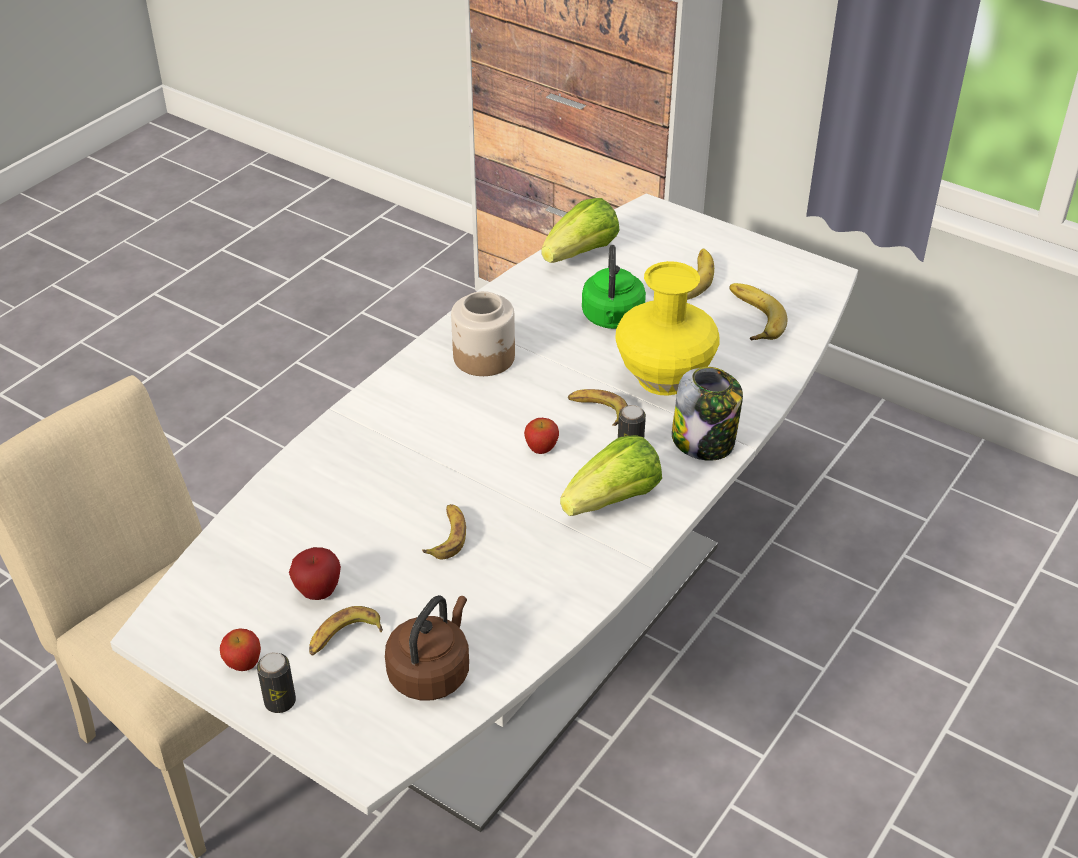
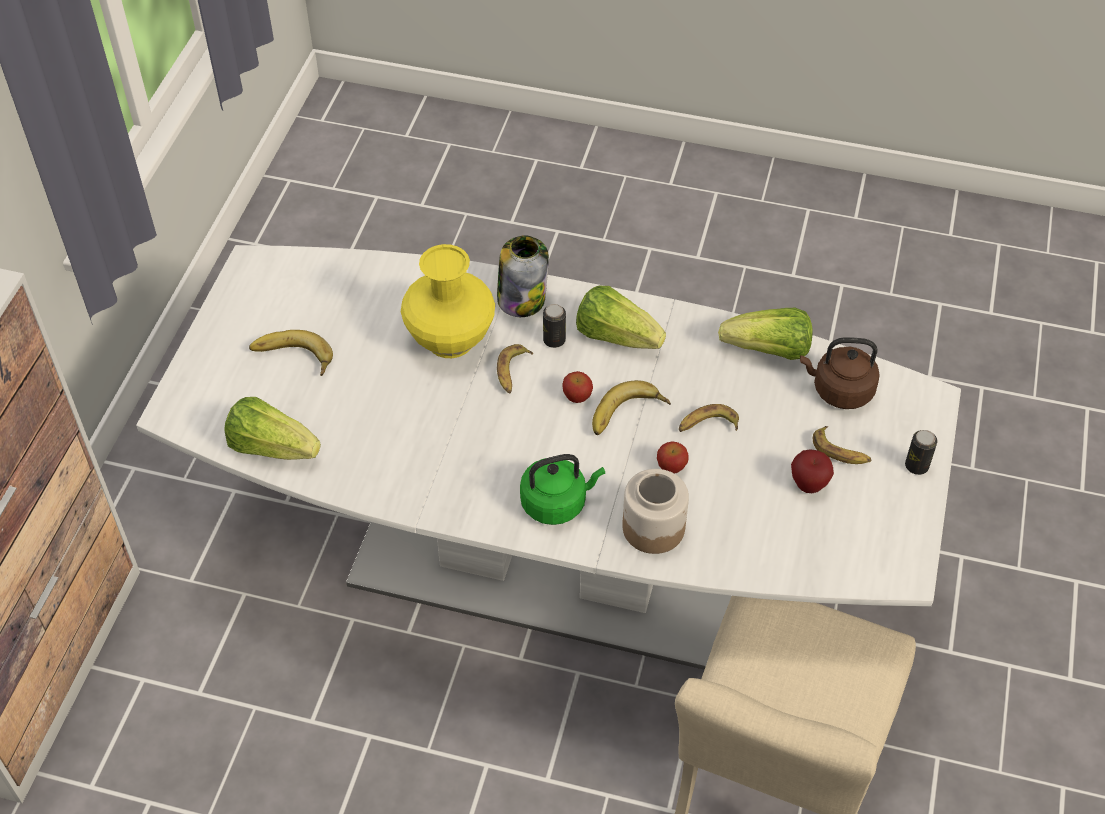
camera: 110 degrees left, 10 degrees up
(243, 662) = (899, 503): apple -> apple (671, 467)
(485, 357) = (472, 473): jar -> jar (653, 527)
(527, 626) = (769, 351): none -> lettuce
(612, 319) = (376, 395): green kettle -> green kettle (557, 503)
(750, 318) = (339, 302): banana -> banana (628, 416)

